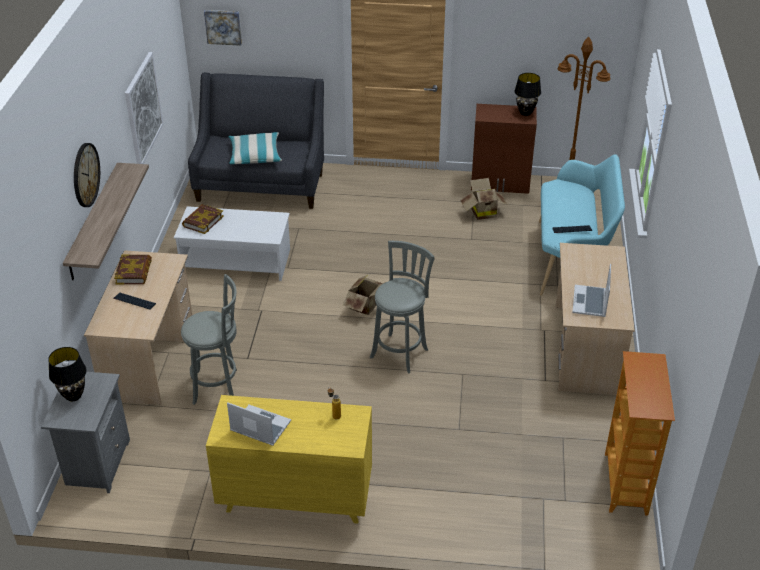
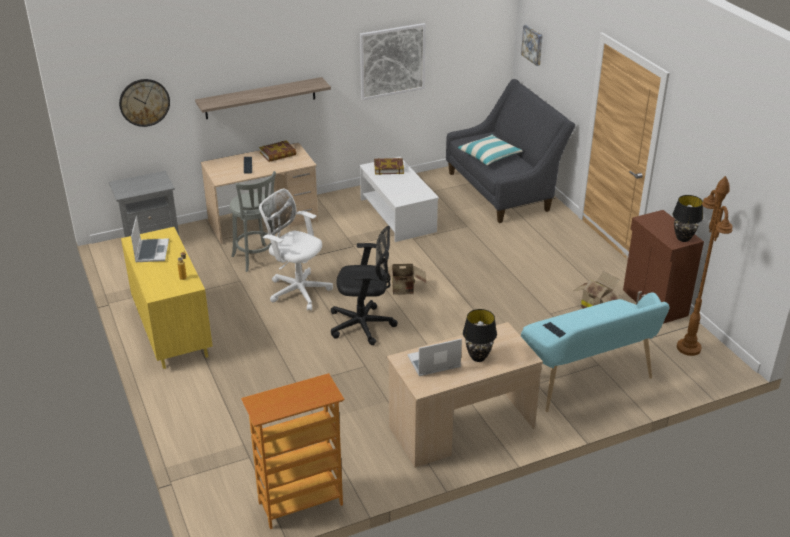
camera: 60 degrees right, 5 degrees down
(74, 396) = (143, 181): black table lamp -> black table lamp (478, 357)
(85, 175) = (260, 59): wall clock -> wall clock (144, 102)
(303, 376) = (297, 290): none -> white office chair
(400, 351) = (364, 325): grey stool -> black office chair

